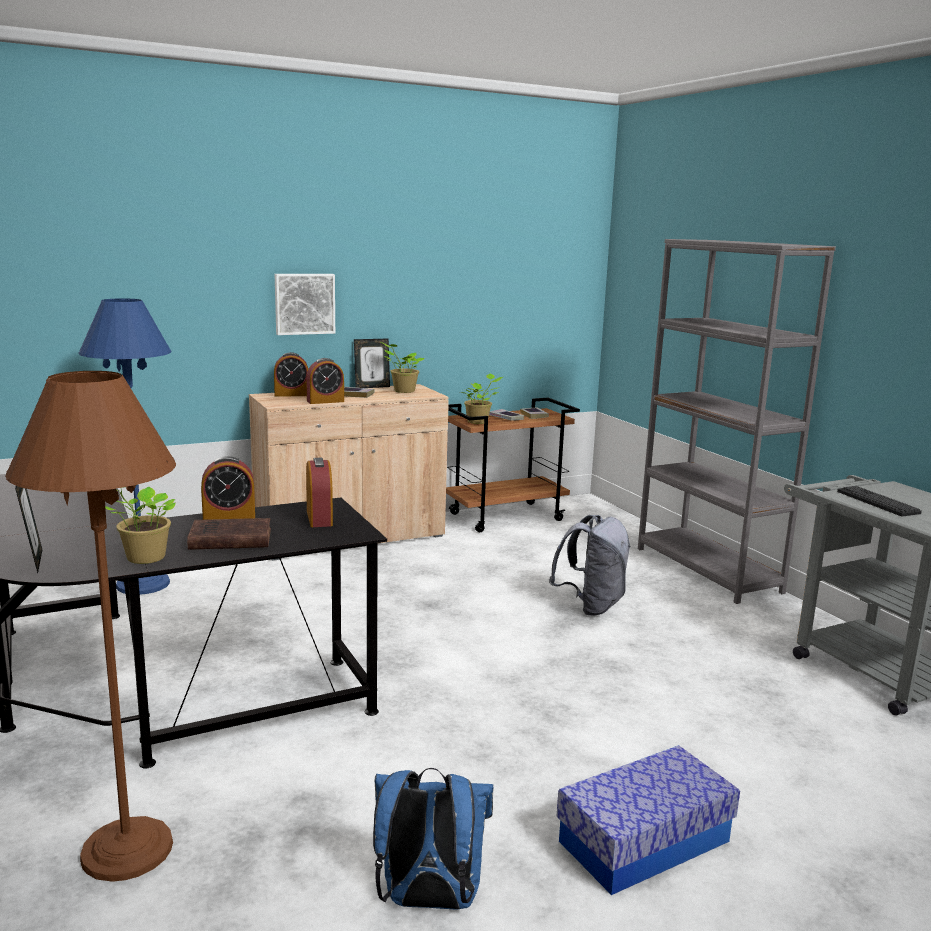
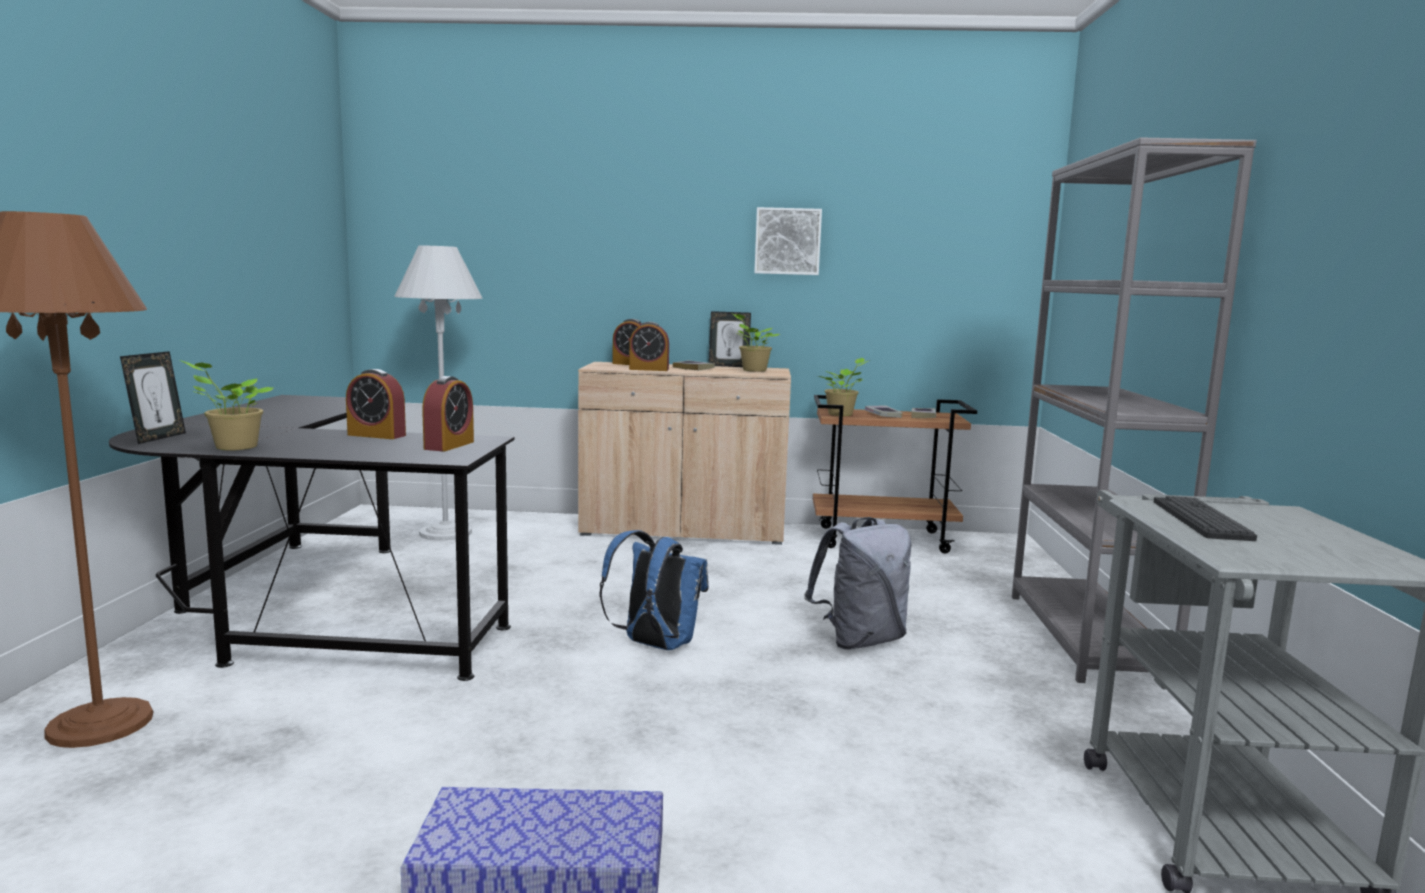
camera: 30 degrees right, 5 degrees down
(143, 584) = (446, 533): blue floor lamp -> white floor lamp
(228, 540) = (330, 447): brown book -> none
(304, 303) = (657, 269): picture -> picture (787, 241)
(428, 900) = (232, 867): blue backpack -> blue backpack (655, 645)

